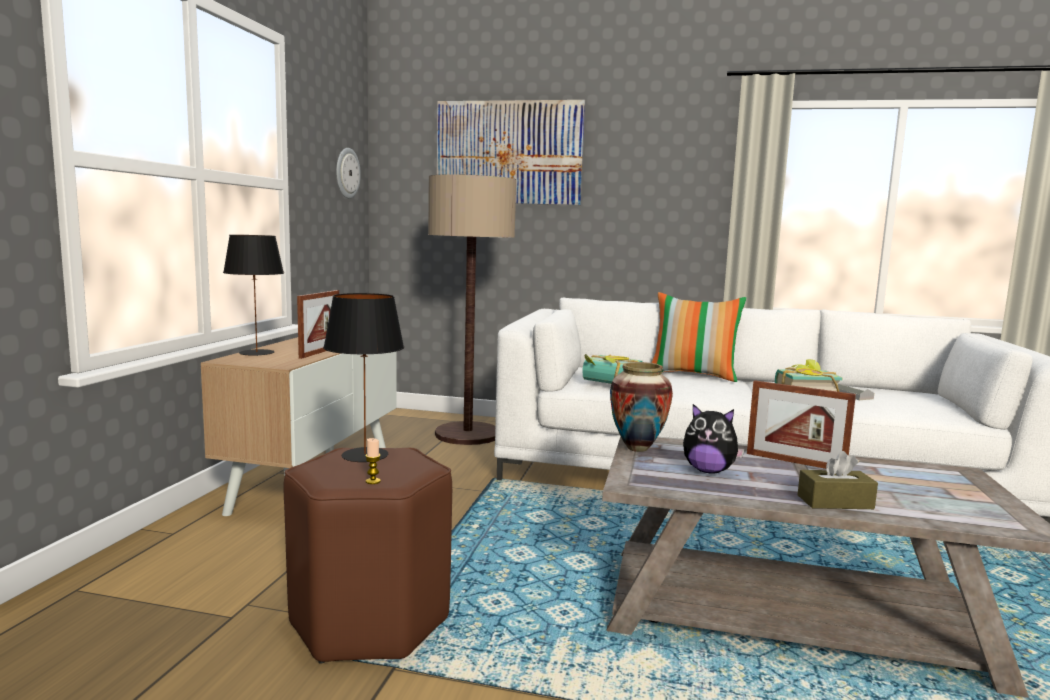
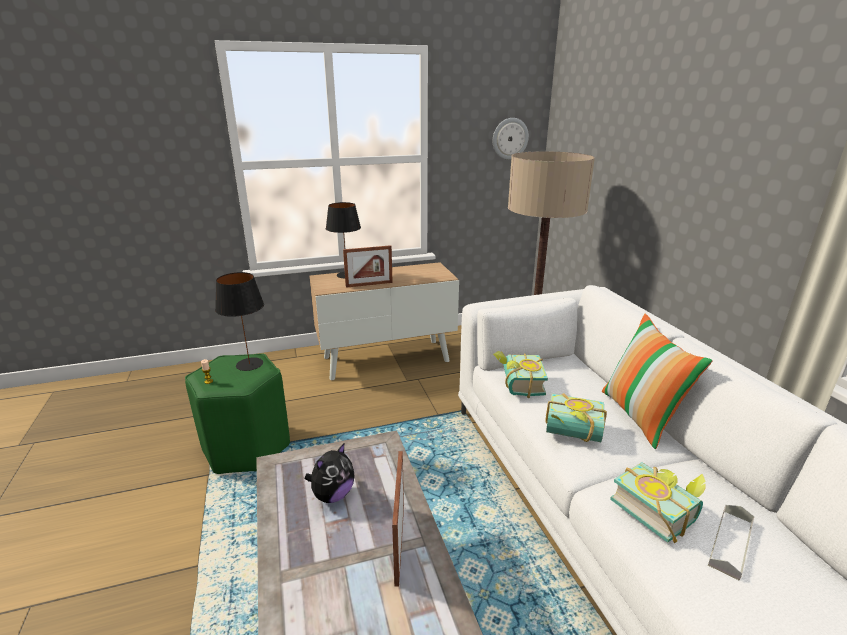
camera: 60 degrees right, 15 degrees up
(370, 620) = (248, 447): brown stool -> green stool
(509, 153) = (628, 122): picture -> none
(637, 448) = (362, 447): vase -> none
(701, 389) = (572, 434): none -> book
(708, 471) = (332, 495): plush toy -> plush toy turned 135 degrees counterclockwise
(835, 502) = (296, 586): brown tissue box -> none

